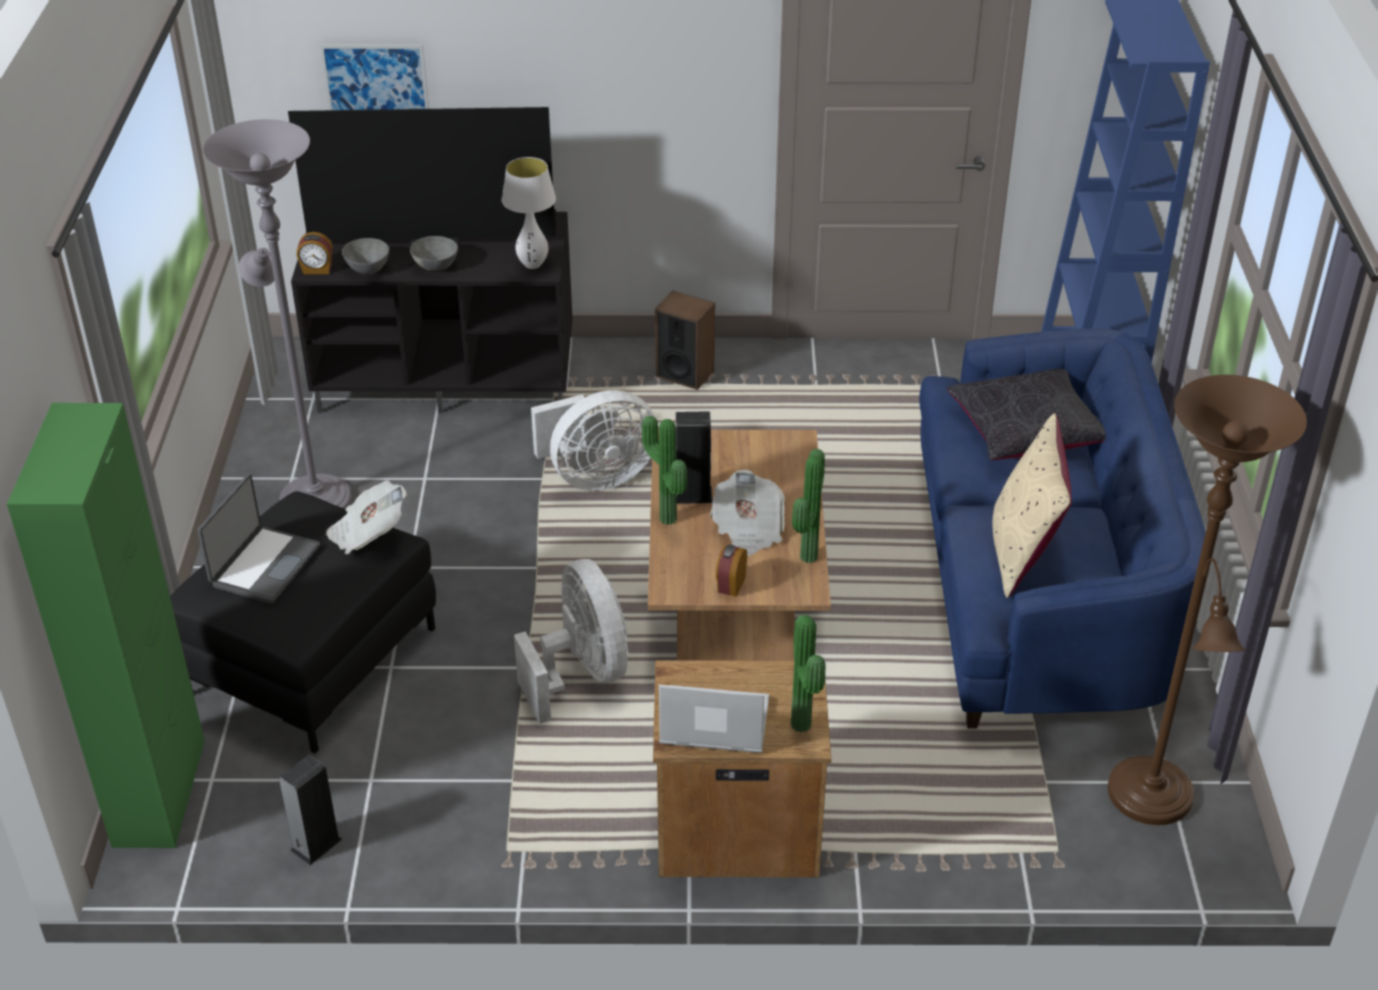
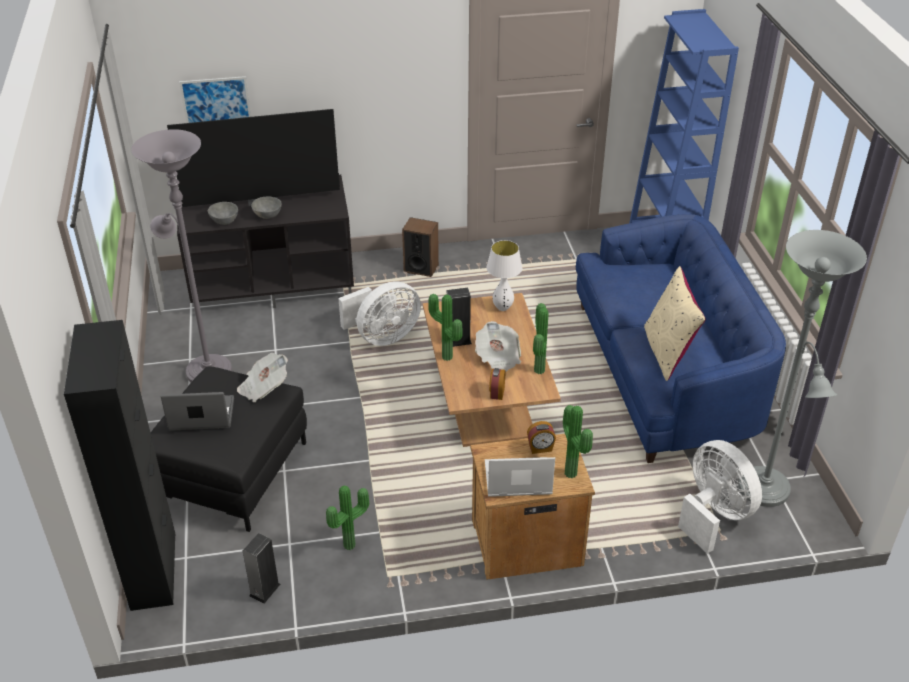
camera: 10 degrees left, 0 degrees up
(159, 793) = (153, 571): green cabinet -> black cabinet
(264, 565) = (201, 416): laptop -> laptop turned 105 degrees counterclockwise
(317, 270) = (192, 225): alarm clock -> alarm clock (540, 448)
(463, 797) = (351, 546): none -> potted plant
(532, 265) = (329, 209): white table lamp -> white table lamp (502, 308)
(582, 673) = (406, 459): white fan -> white fan (714, 515)
(1026, 431) = (648, 280): black pillow -> none
(1152, 802) = (766, 493): brown floor lamp -> grey floor lamp

